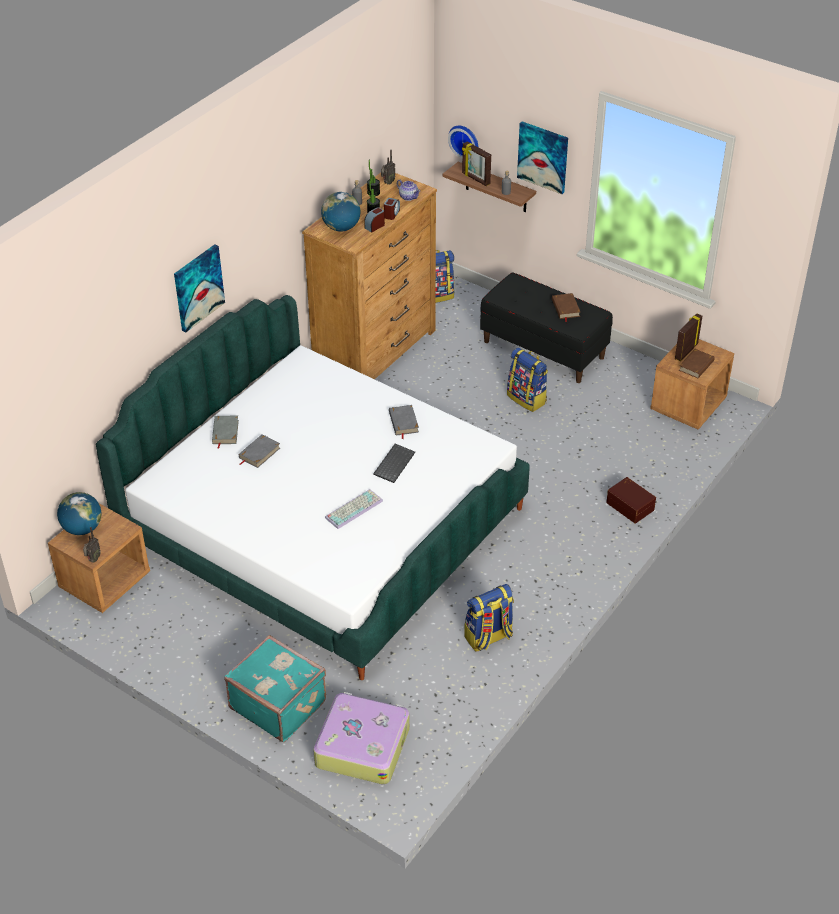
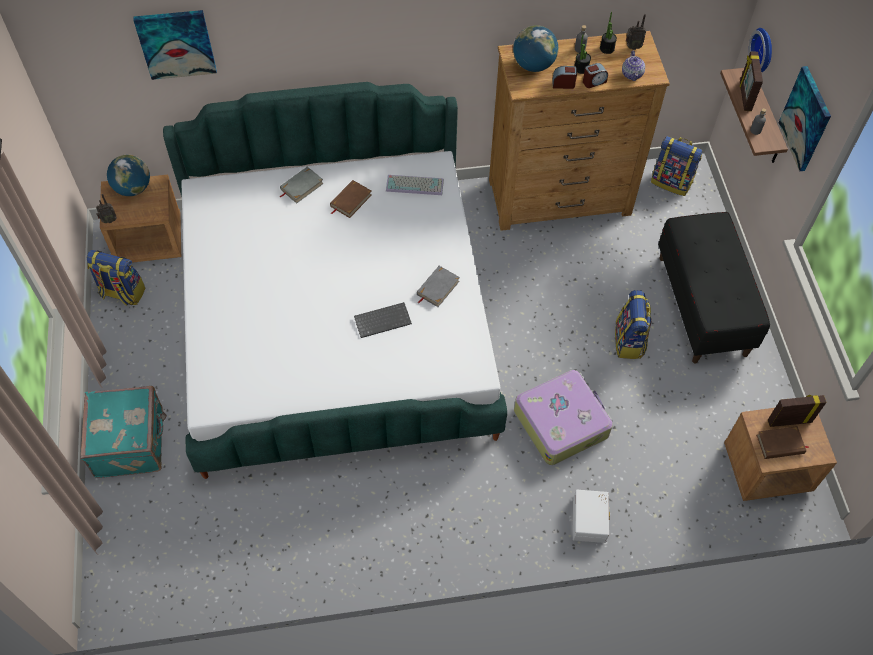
camera: 45 degrees right, 15 degrees up
(198, 287) = (330, 42): picture -> picture (176, 43)
(259, 453) = (301, 225): grey book -> none
(354, 508) = (304, 334): keyboard -> keyboard (415, 184)
(362, 745) = (139, 533): suitcase -> suitcase (561, 422)
(488, 637) = (330, 531): backpack -> backpack (122, 293)
(565, 308) = (731, 285): brown book -> brown book (350, 200)
(630, 505) = (590, 519): brown storage box -> white storage box

